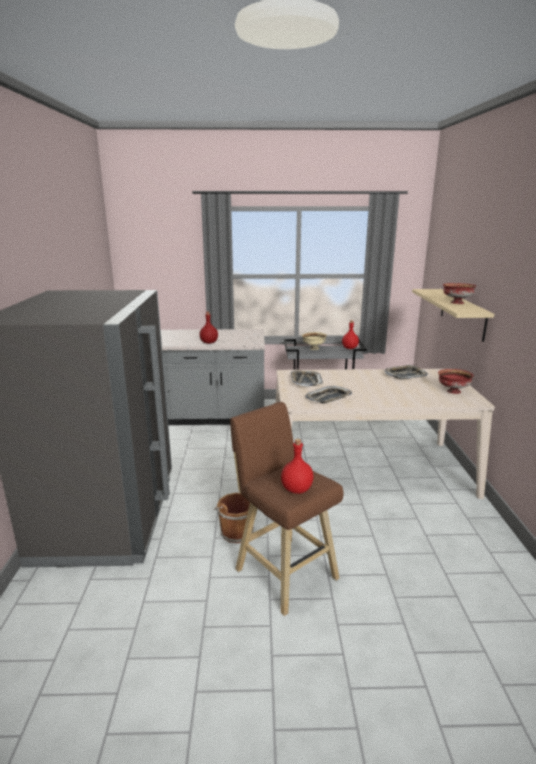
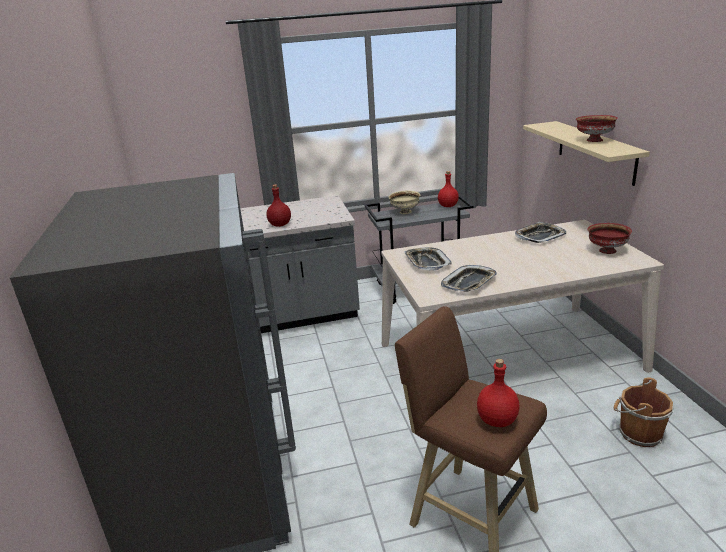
camera: 10 degrees left, 5 degrees up
(235, 532) = (387, 473): brown bucket -> brown bucket (638, 433)

